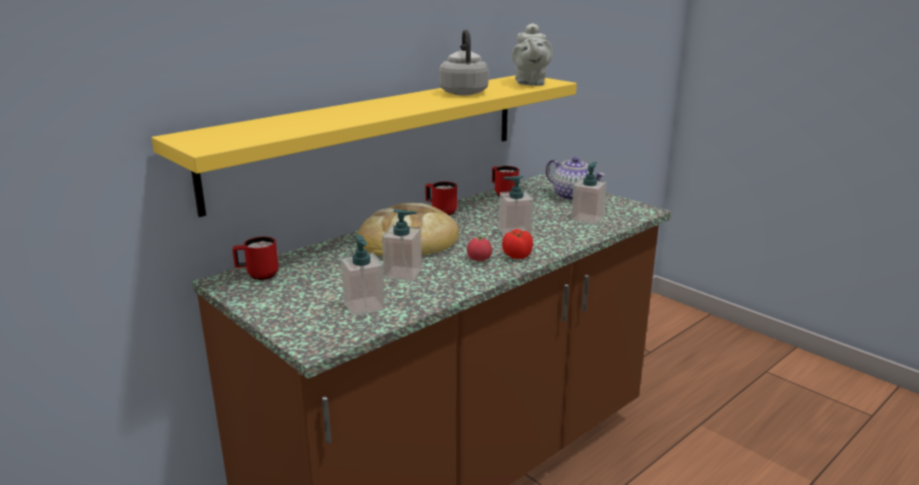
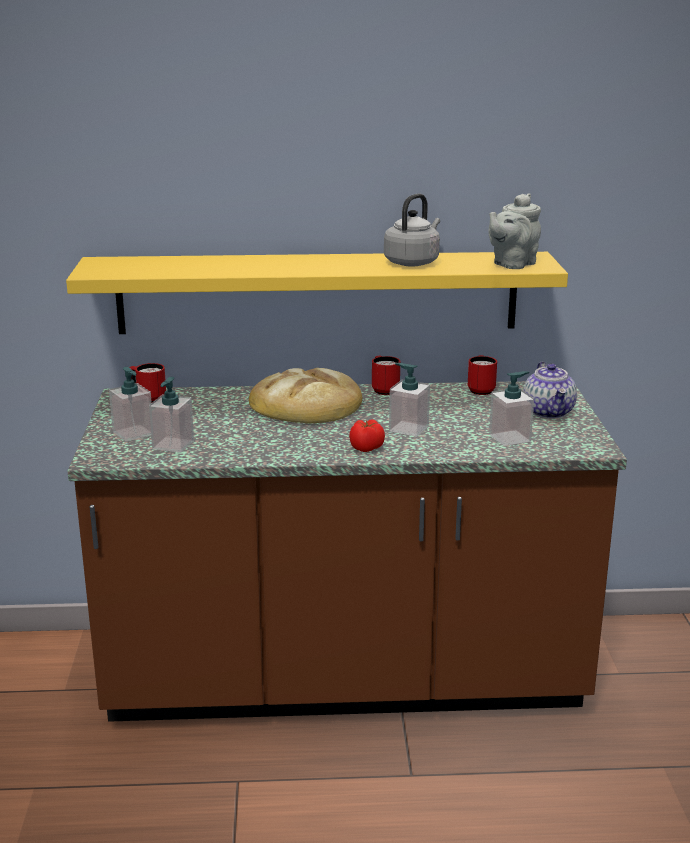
camera: 40 degrees right, 0 degrees up
(403, 274) = (246, 431): soap dispenser -> soap dispenser (133, 433)
(479, 259) = (328, 440): tomato -> none

